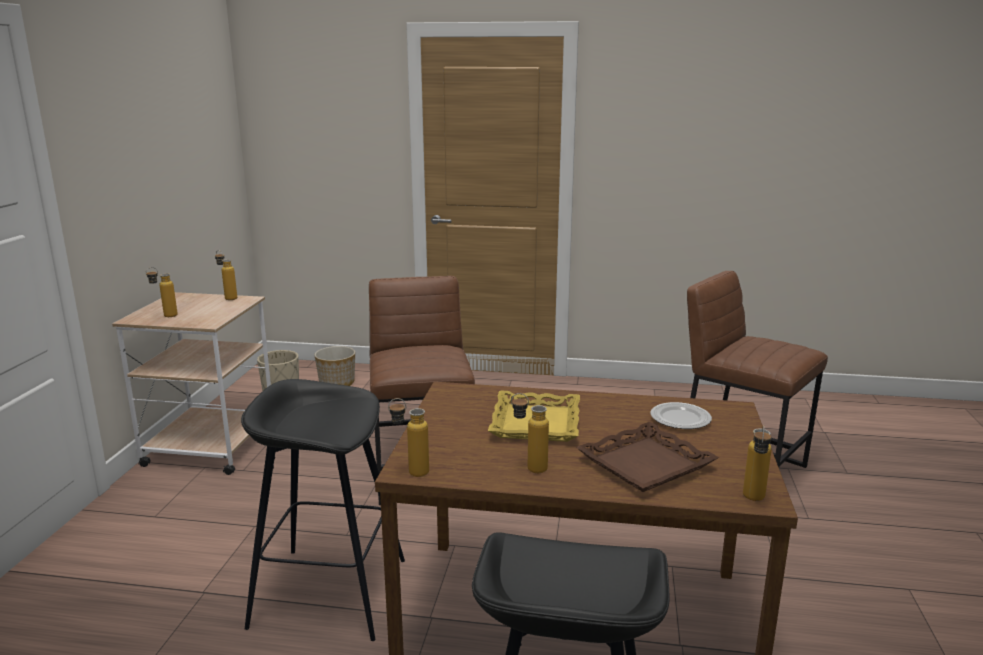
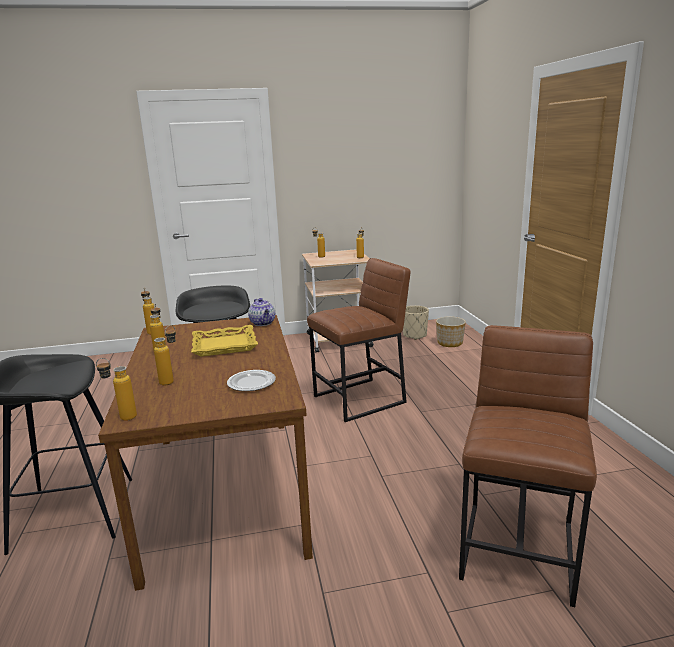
camera: 70 degrees right, 0 degrees up
(465, 392) = (263, 323): none -> teapot
(646, 465) = (171, 380): brown tray -> bottle

